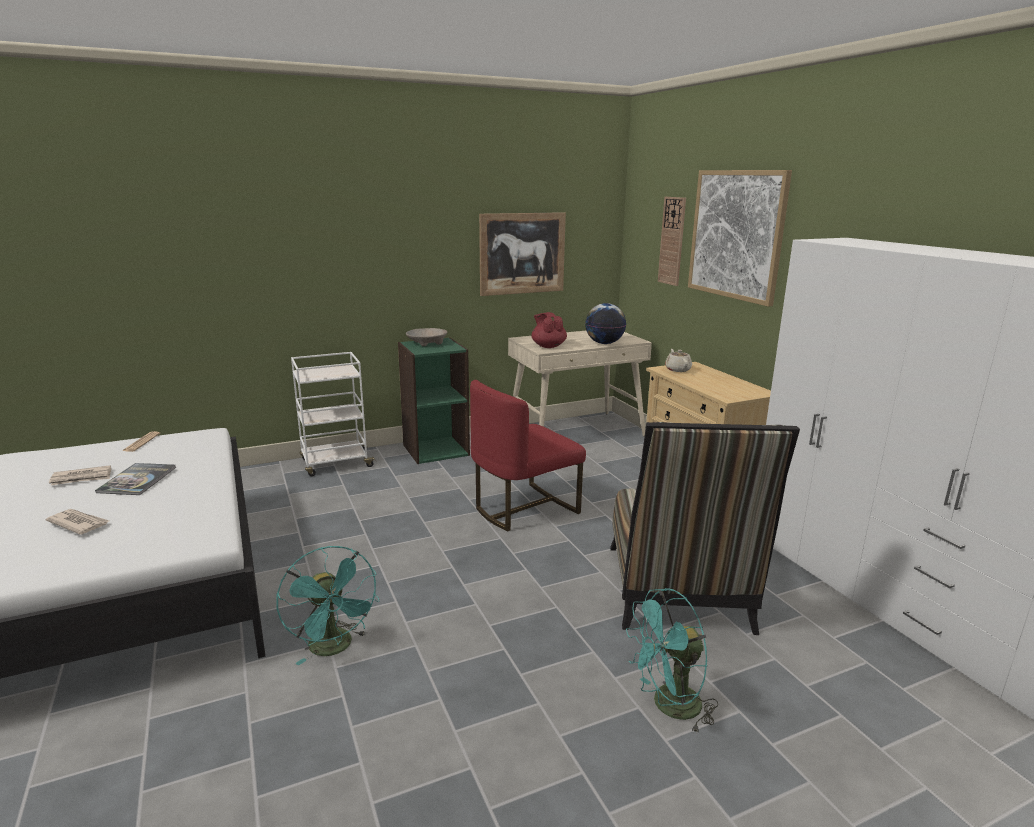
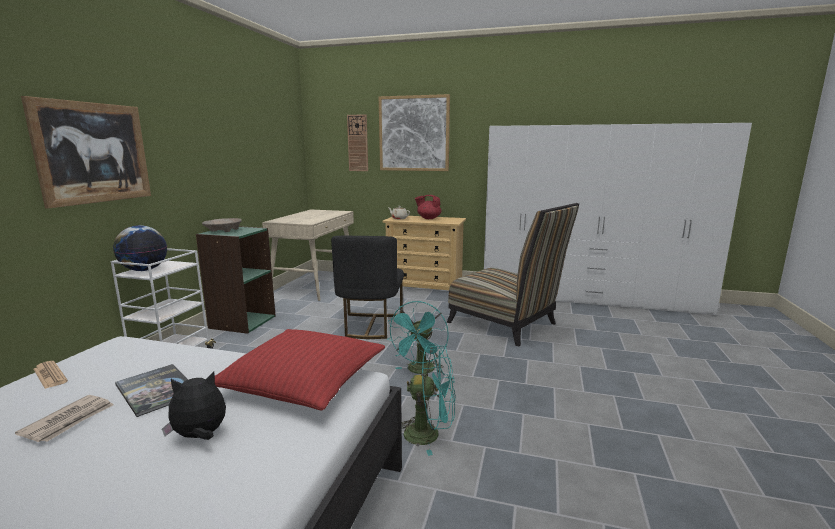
camera: 50 degrees left, 5 degrees down
(78, 523) = (200, 436): newspaper -> plush toy
(187, 520) = (303, 381): none -> red pillow
(522, 253) = (259, 155): picture -> picture (93, 153)
(523, 508) = (370, 326): red chair -> black chair
(548, 346) = (304, 221): red teapot -> red teapot (428, 218)
(604, 343) = (331, 215): globe -> globe (144, 270)
(668, 707) = (585, 359): turquoise fan -> turquoise fan (420, 371)

